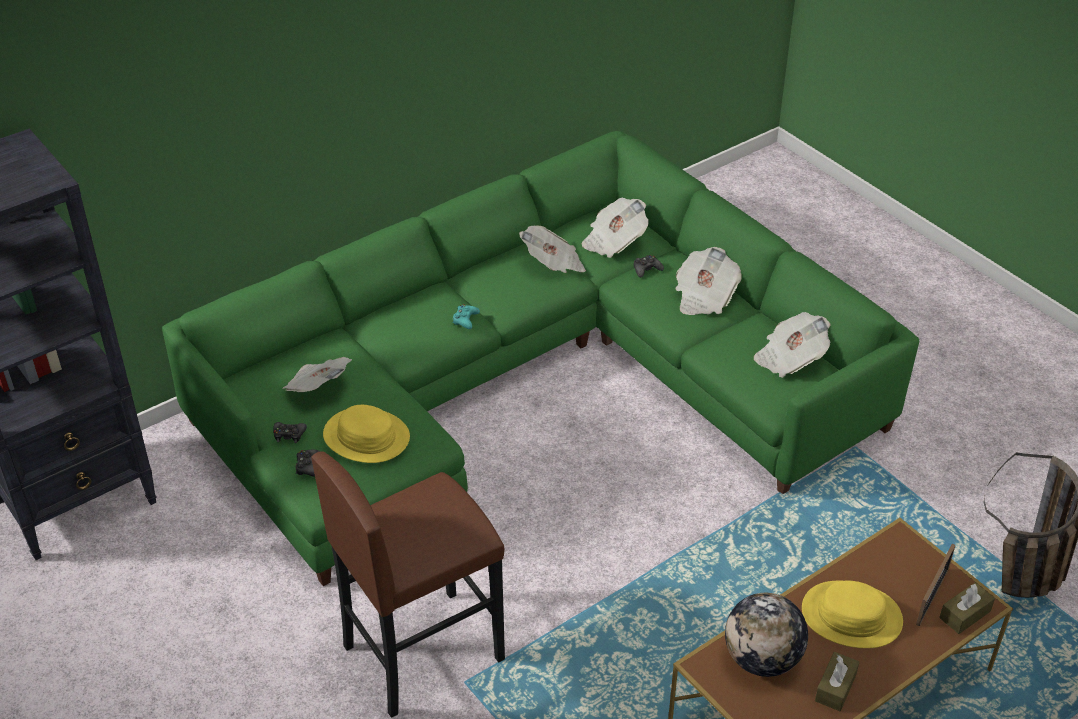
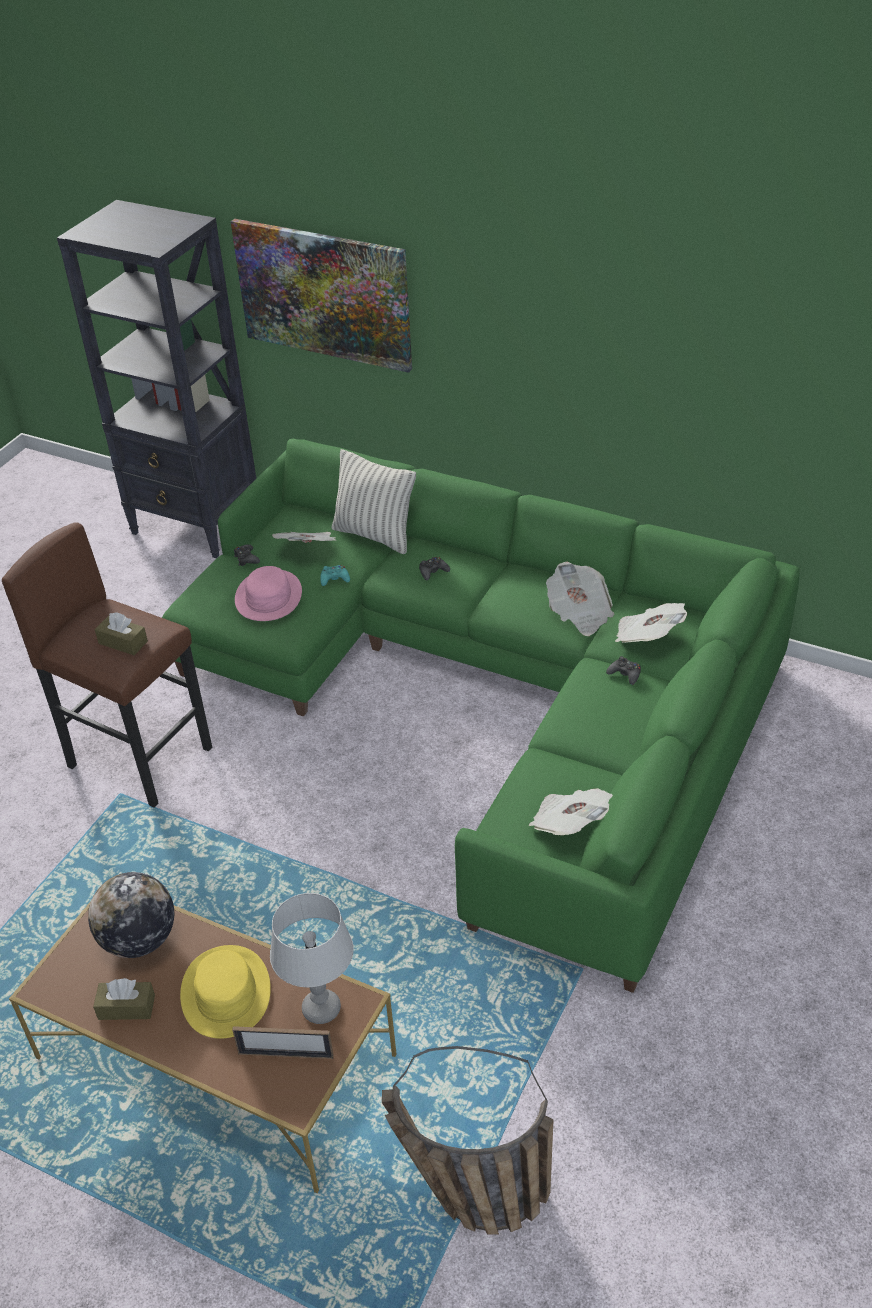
camera: 65 degrees right, 0 degrees up
(172, 143) = (324, 294): none -> picture
(308, 466) = (219, 583): black game controller -> black game controller (433, 571)
(334, 340) = (375, 535): none -> pillow
(366, 437) = (268, 597): yellow hat -> pink hat
(465, 320) = (454, 591): turquoise game controller -> turquoise game controller (334, 579)
(704, 297) = (616, 728): newspaper -> none
(896, 561) = (322, 1008): none -> grey table lamp
(965, 614) = (273, 1091): brown tissue box -> brown tissue box (123, 642)

